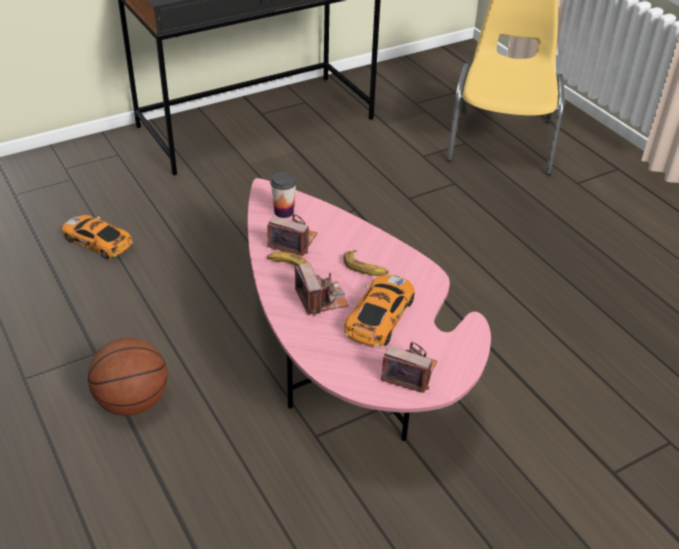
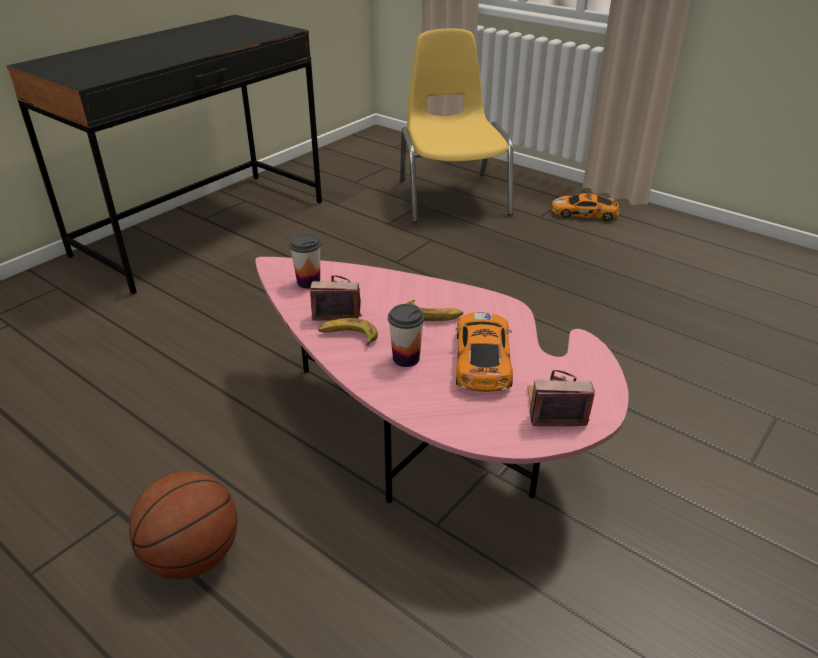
camera: 20 degrees left, 5 degrees down
(98, 242) = (69, 382): toy car -> toy car (585, 213)
(321, 299) = (406, 358): camera -> cup

